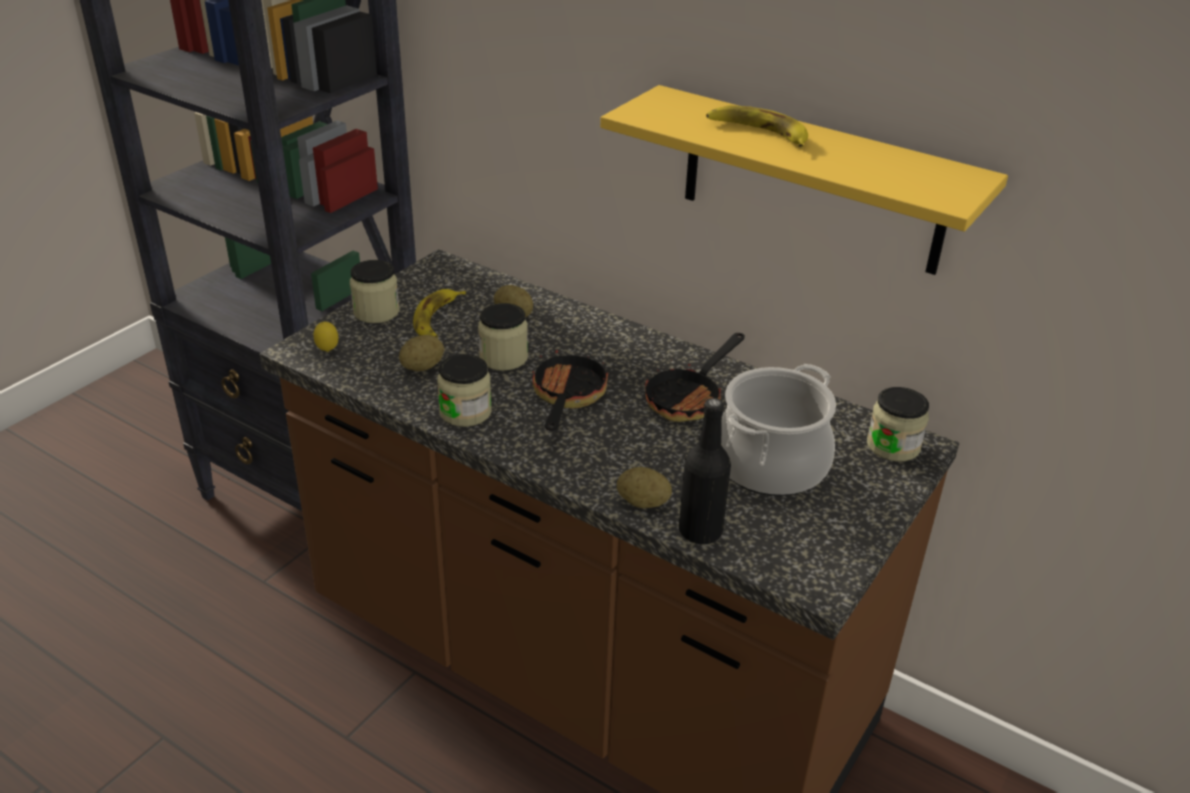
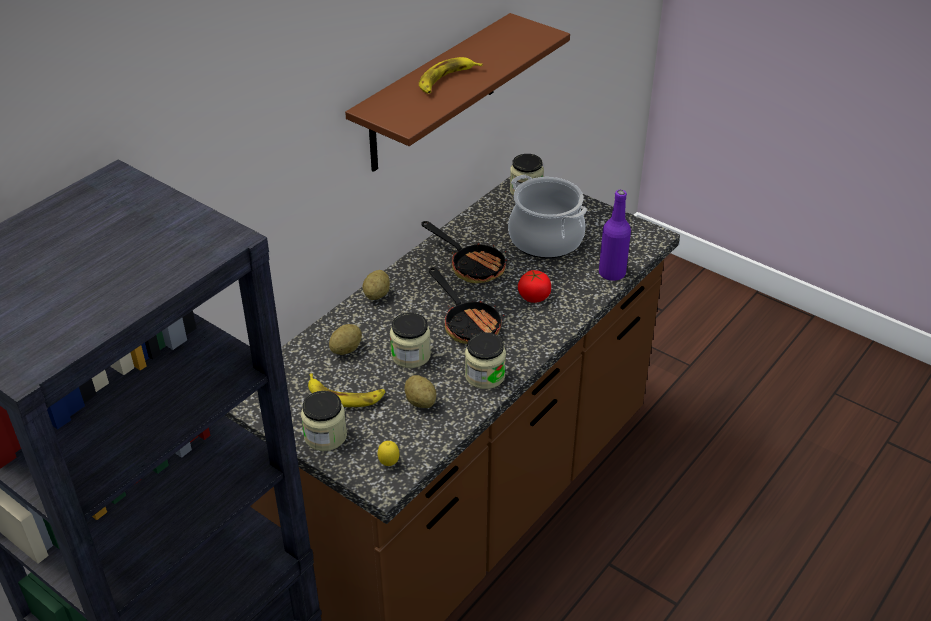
camera: 85 degrees left, 5 degrees up
(567, 397) = (467, 323): frying pan -> frying pan turned 135 degrees counterclockwise
(629, 452) = (534, 297): none -> tomato
(643, 502) = (586, 294): potato -> potato (377, 295)
(700, 531) = (612, 273): black bottle -> purple bottle
(812, 181) = (433, 94): yellow shelf -> brown shelf

